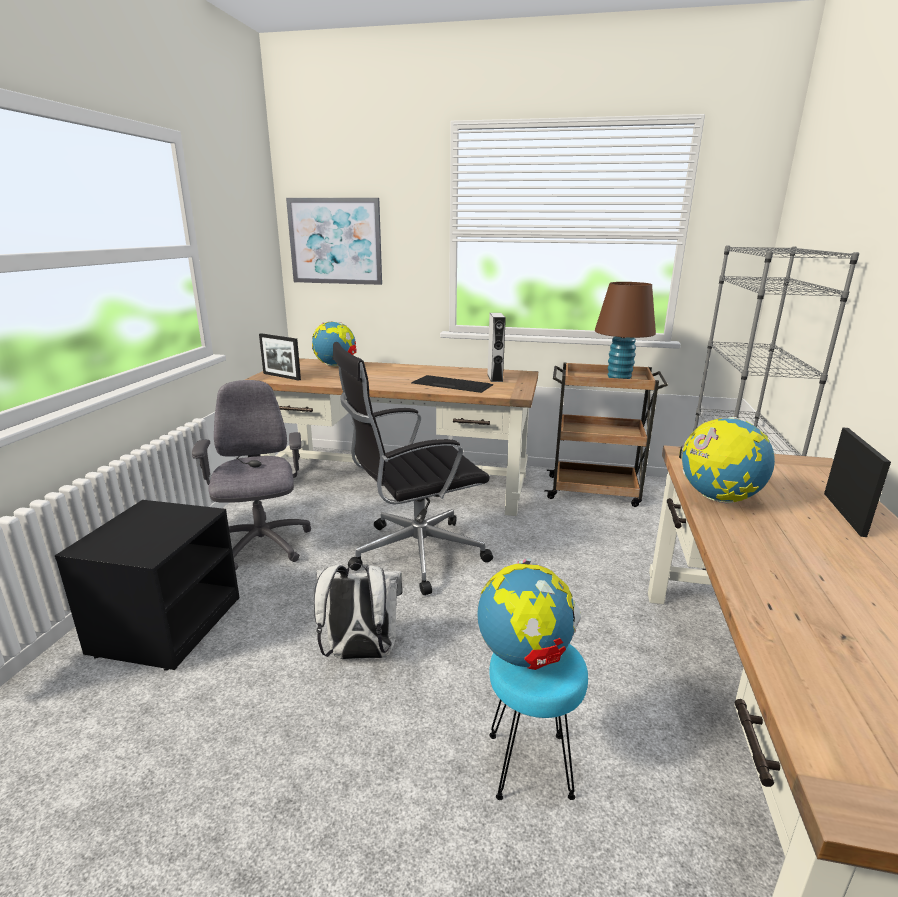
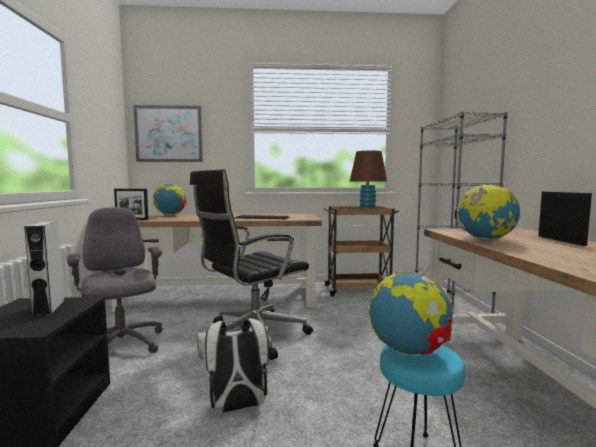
camera: 15 degrees left, 15 degrees down
(495, 378) = (288, 215): grey speaker -> grey speaker (48, 308)

